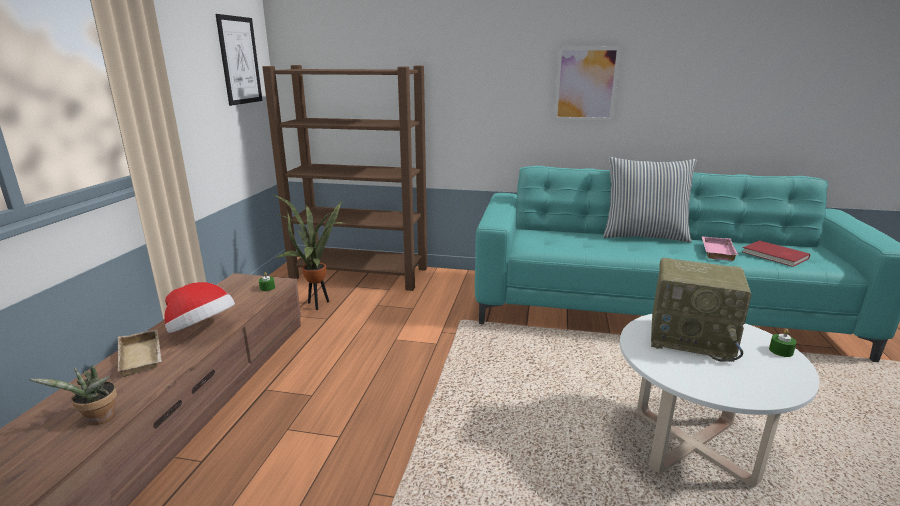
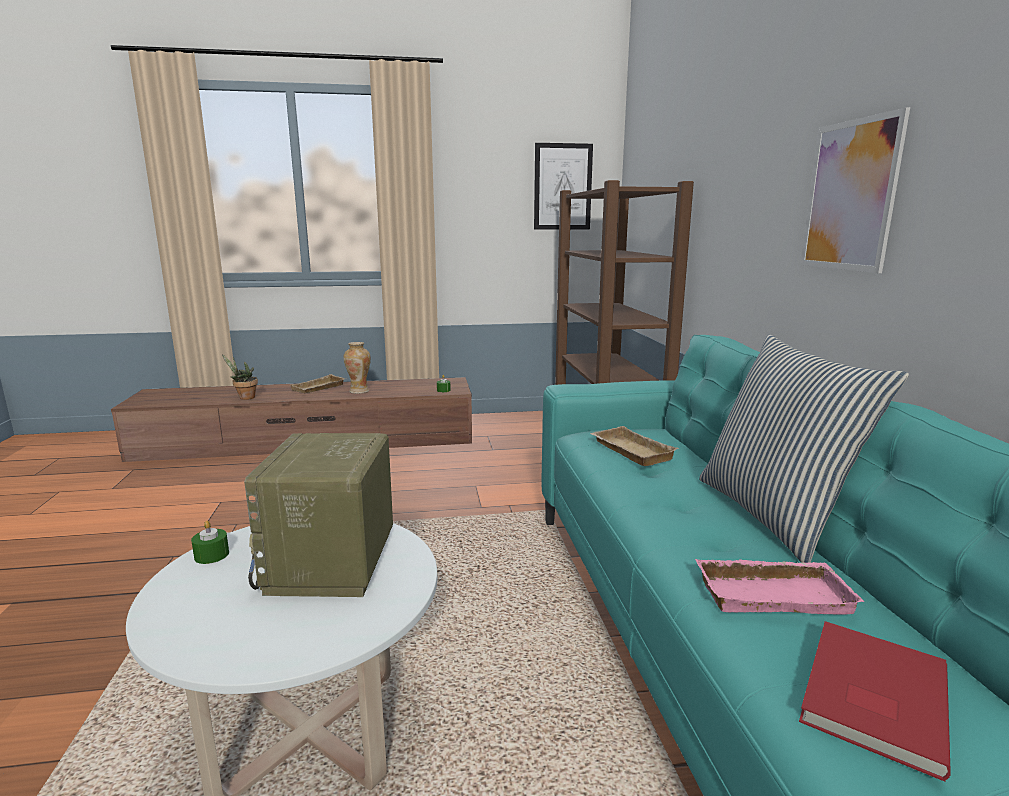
camera: 70 degrees right, 5 degrees down
(202, 331) = (359, 391): hat -> vase
(317, 304) = (517, 439): potted plant -> none
(559, 242) = (629, 451): none -> beige tray
(781, 351) = (299, 649): green candle -> green candle (211, 555)

